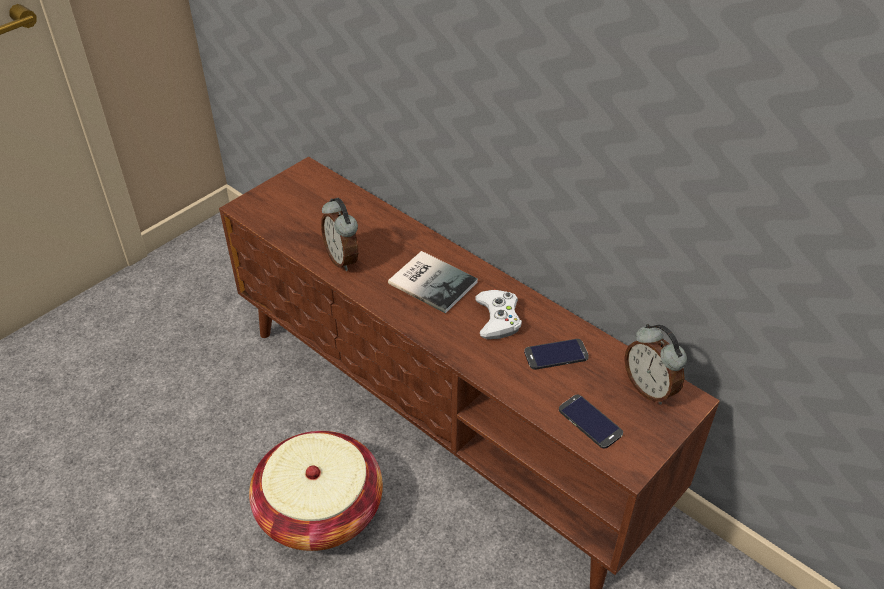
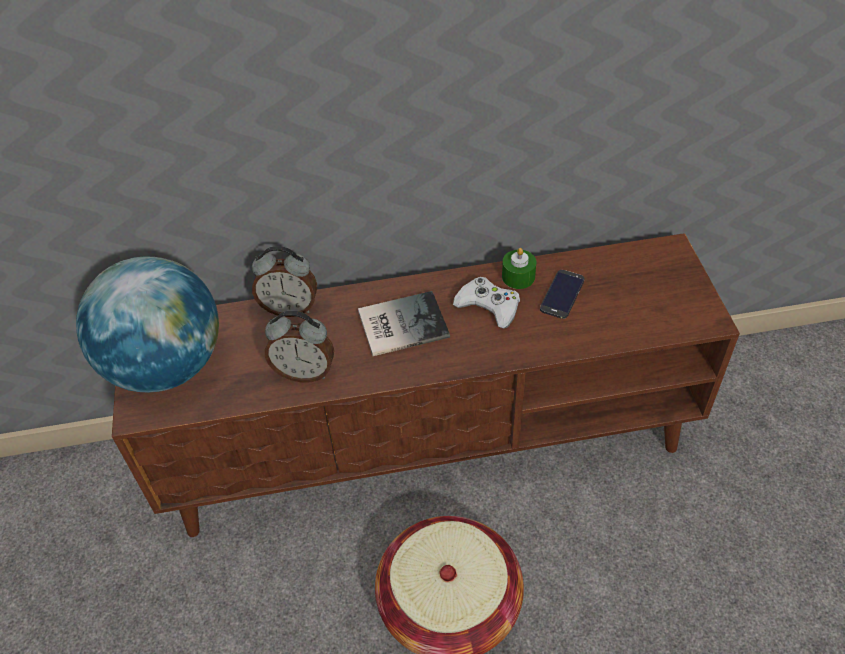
camera: 50 degrees left, 5 degrees up
(290, 197) = (167, 366): none -> globe
(547, 319) = (518, 276): none -> green candle
(590, 421) = (649, 316): phone -> none
(650, 388) = (643, 262): alarm clock -> alarm clock (290, 308)

